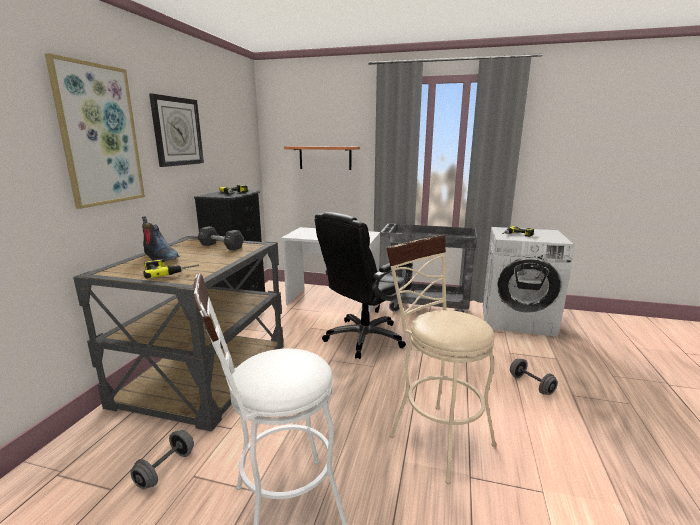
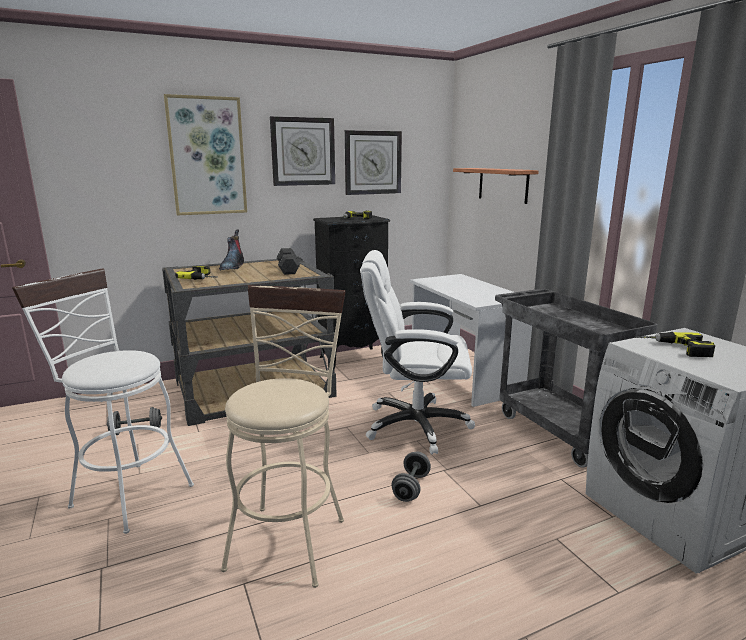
camera: 50 degrees right, 0 degrees up
(221, 142) = (373, 162): none -> wall clock
(364, 337) = (416, 425): black office chair -> white office chair
(531, 385) = (493, 583): grey dumbbell -> grey dumbbell (411, 487)

